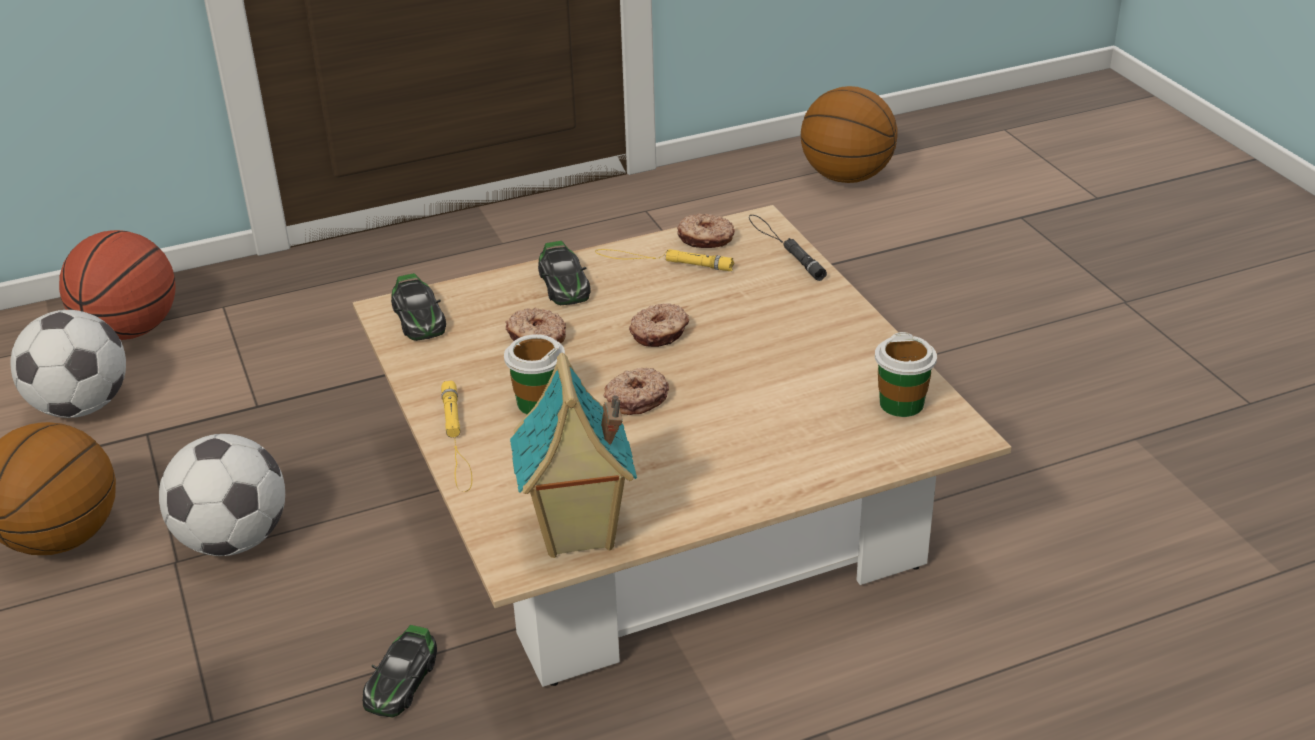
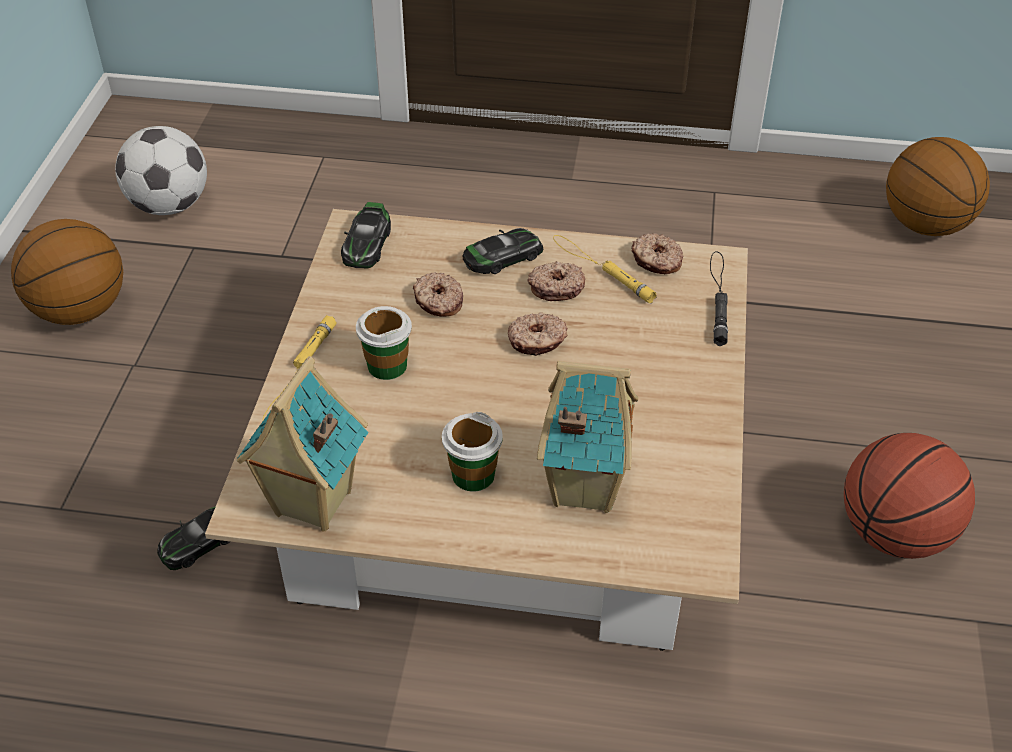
camera: 30 degrees right, 10 degrees up
(130, 330) = (246, 152): basketball -> basketball (894, 533)
(233, 540) = (182, 365): football -> none
(563, 283) = (503, 257): toy car -> toy car turned 135 degrees counterclockwise
(636, 399) = (463, 397): donut -> donut (556, 287)
(808, 422) = (582, 486): none -> toy house
(901, 404) = (678, 507): cup -> cup (473, 475)

